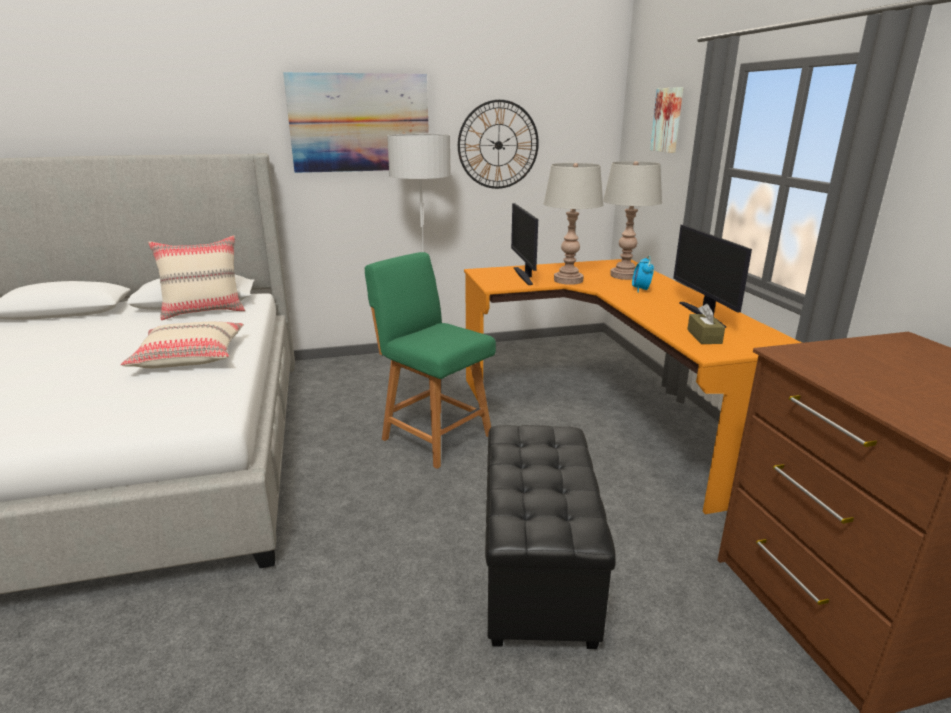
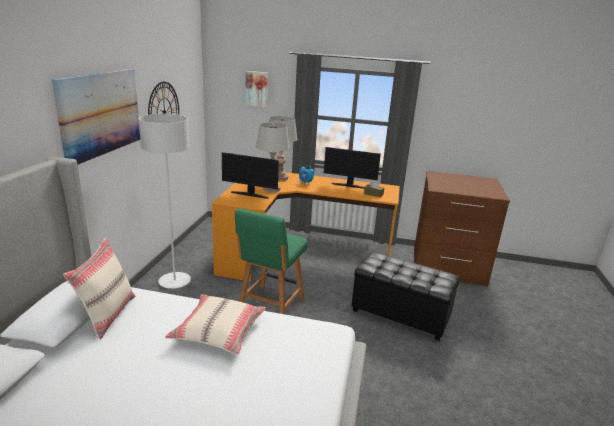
camera: 65 degrees left, 0 degrees up
(434, 436) = (270, 306): green chair -> green chair turned 45 degrees counterclockwise

